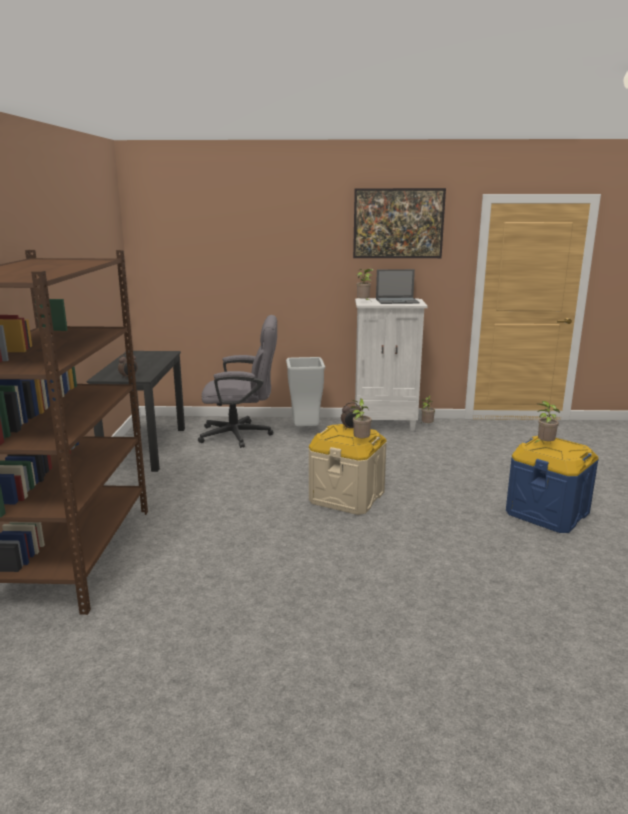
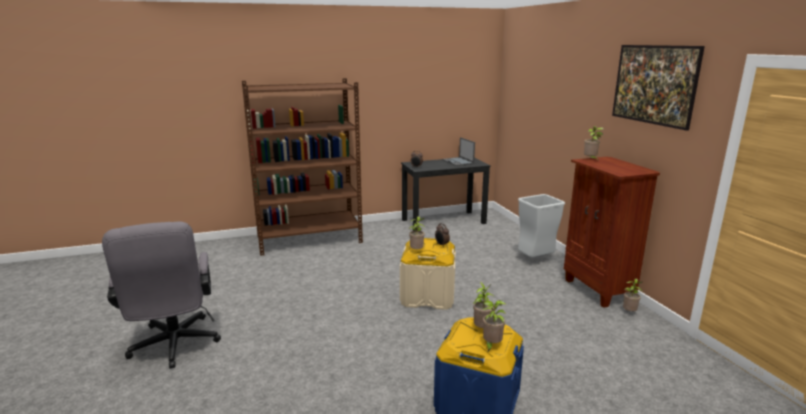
camera: 70 degrees right, 0 degrees up
(242, 435) = (498, 241): grey office chair -> grey office chair (174, 347)
(385, 425) = (596, 291): white cabinet -> brown cabinet
(397, 301) = (622, 167): laptop -> laptop (458, 162)
(571, 446) = (491, 345): none -> potted plant

